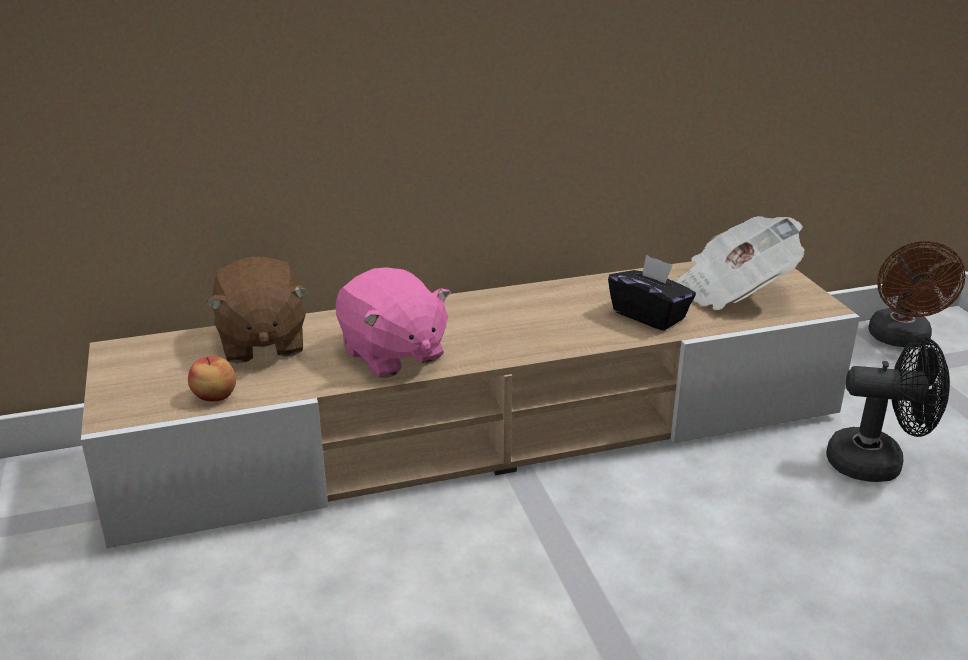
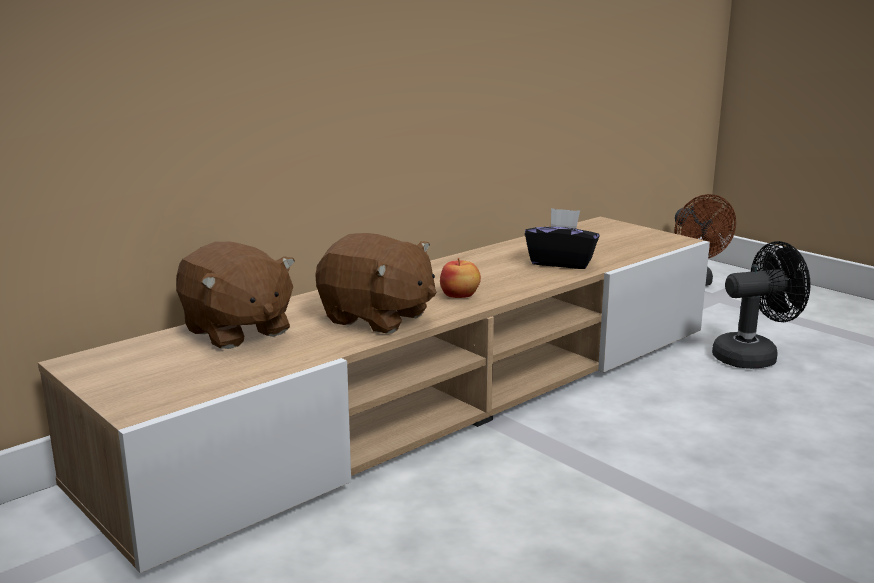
camera: 25 degrees left, 10 degrees down
(214, 396) = (236, 375): apple -> apple (460, 296)
(392, 355) = (377, 318): pink plush toy -> brown plush toy
(731, 291) = (603, 241): newspaper -> none

